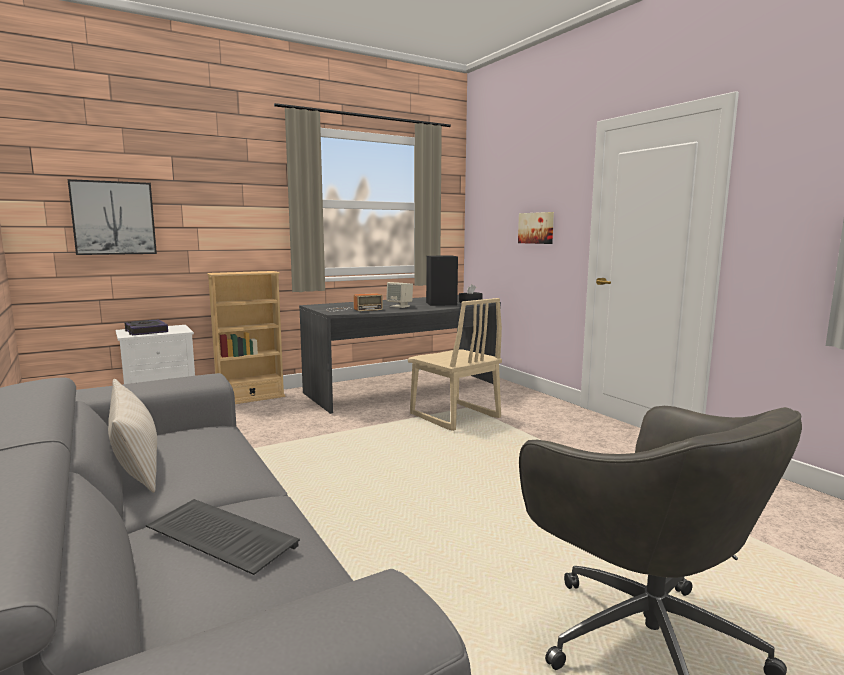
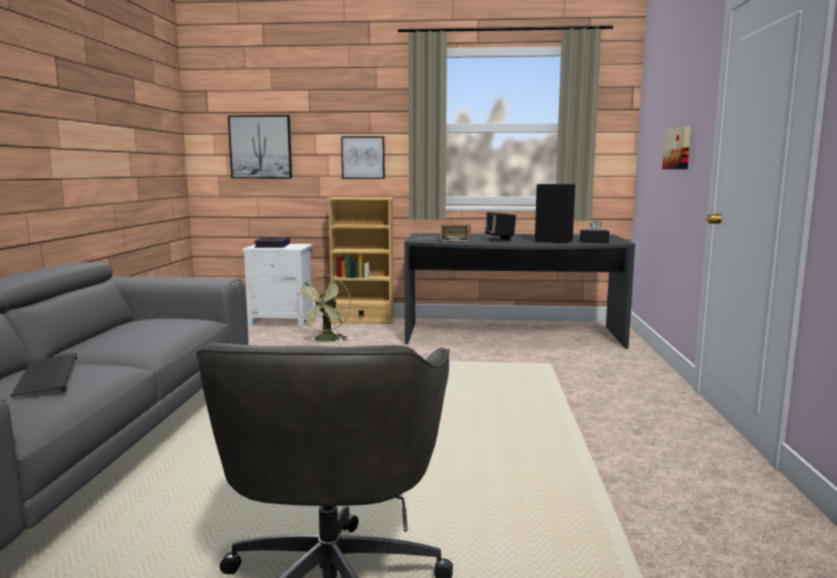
camera: 35 degrees right, 0 degrees up
(136, 463) = (110, 331): beige pillow -> none
(238, 231) = (363, 157): none -> picture
(248, 425) = (326, 340): none -> green fan
(400, 306) = (500, 240): beige speaker -> black speaker
(454, 417) = (516, 369): beige chair -> none

